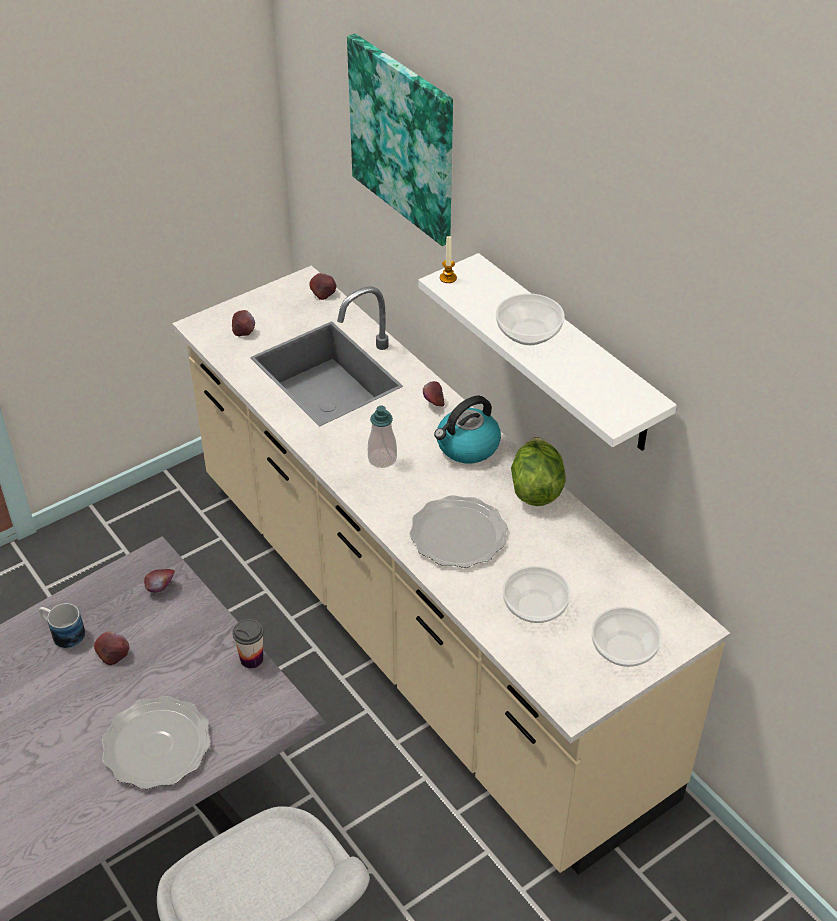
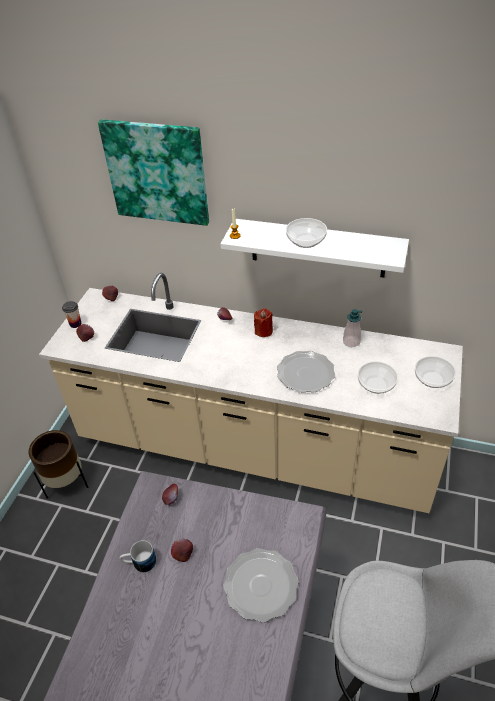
camera: 35 degrees left, 0 degrees up
(153, 526) = (67, 482): none -> brown planter
(251, 659) = (260, 502): cup -> cup (75, 324)
(382, 459) = (229, 359): soap dispenser -> soap dispenser (351, 342)
(467, 447) = (263, 331): kettle -> red candle
(535, 488) = (315, 332): lettuce -> none

